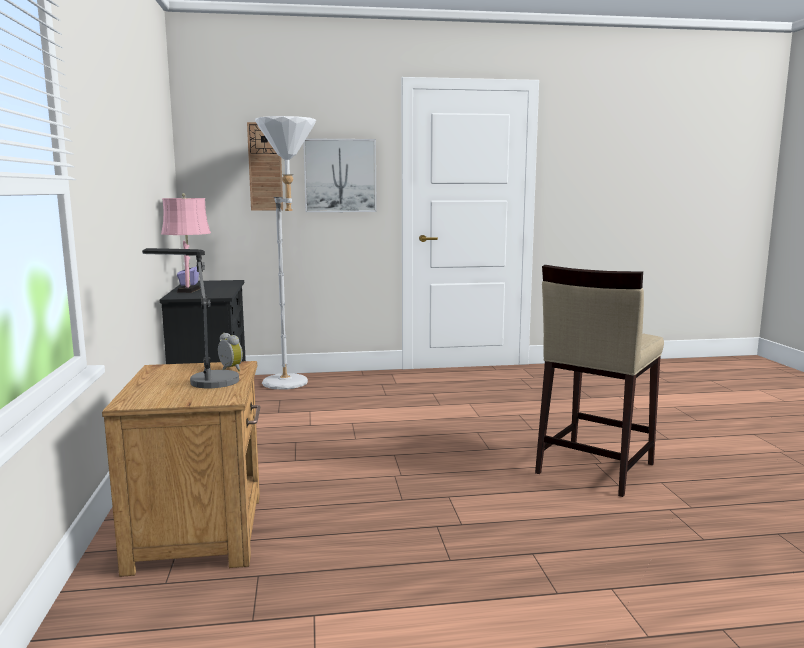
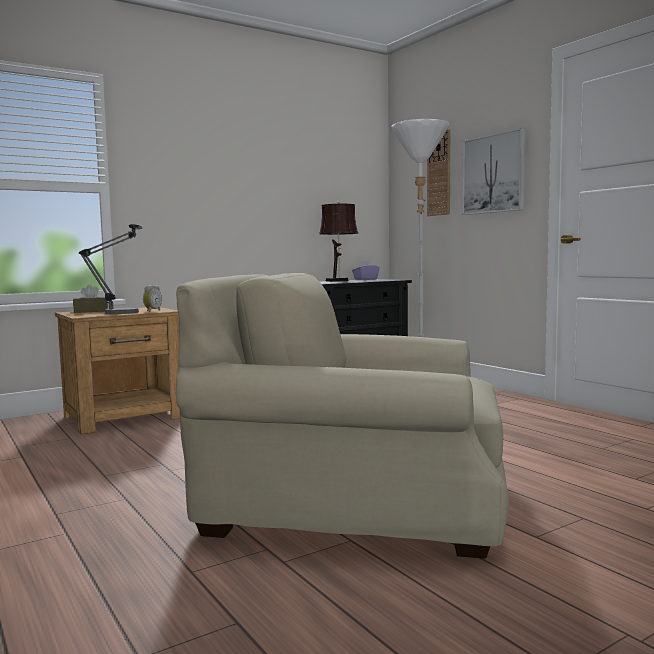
camera: 65 degrees right, 5 degrees down
(149, 393) = (91, 311): none -> brown tissue box
(190, 290) = (339, 281): pink table lamp -> brown table lamp
(593, 468) = (355, 502): beige stool -> beige armchair

